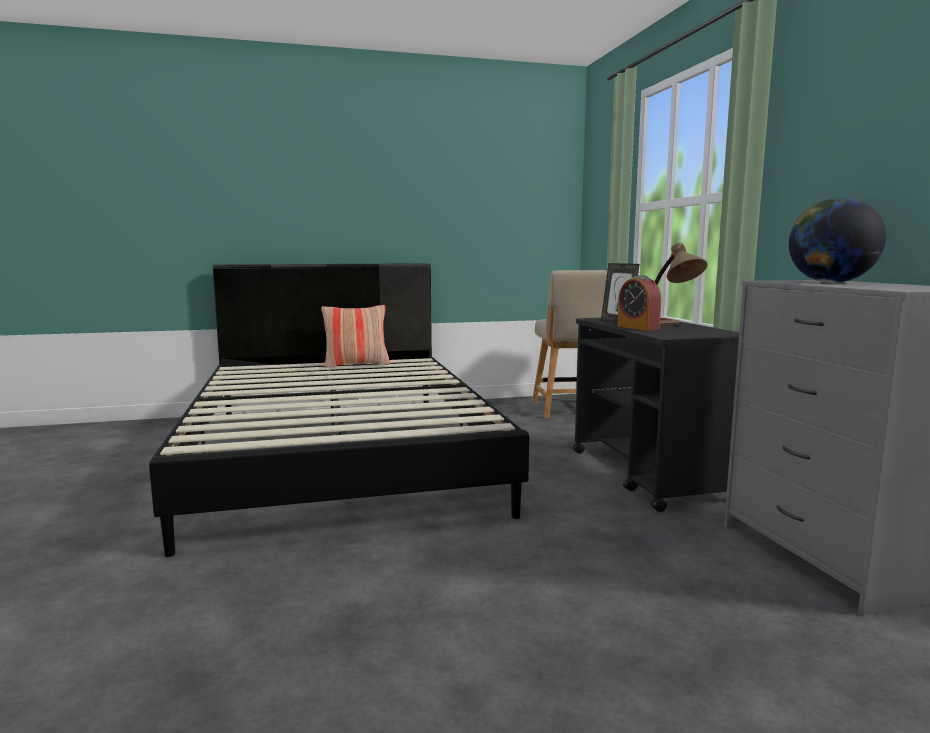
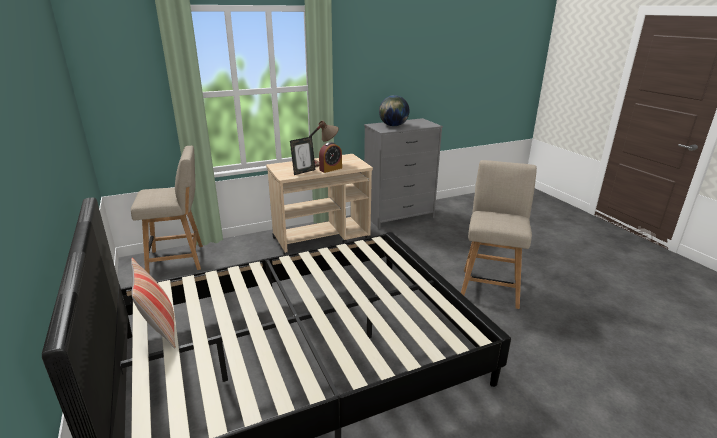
camera: 100 degrees left, 15 degrees up
(430, 621) = (490, 286): none -> beige chair
(650, 475) = (322, 239): black cart -> beige cart

